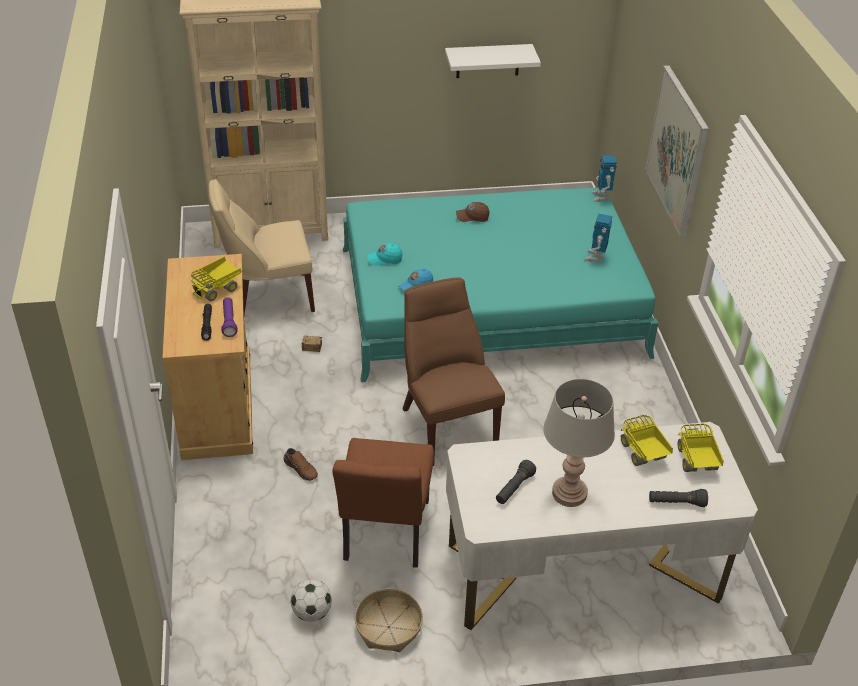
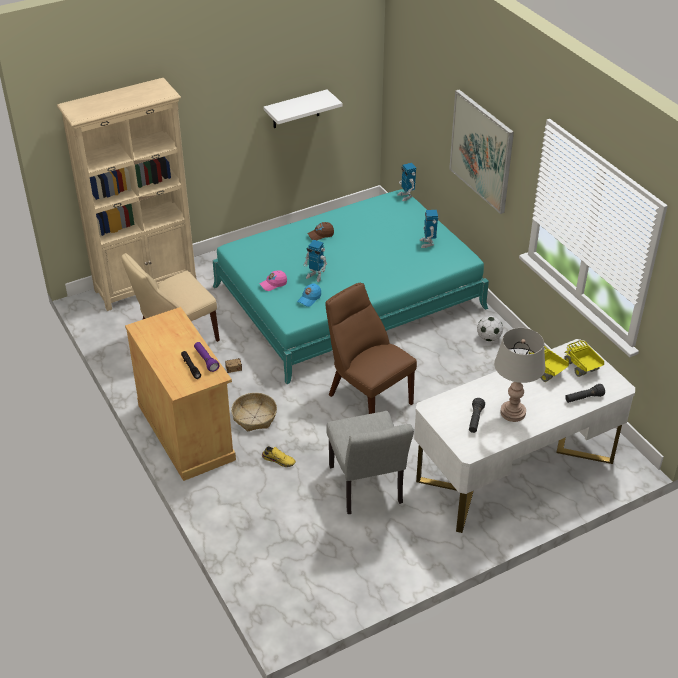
camera: 20 degrees left, 0 degrees up
(217, 289) = (180, 338): toy truck -> none
(301, 468) = (279, 460): brown shoe -> yellow shoe
(311, 612) = (346, 557): football -> football (488, 338)
(384, 259) = (273, 284): turquoise cap -> pink cap
(384, 537) = (367, 489): brown chair -> grey chair
(388, 627) = (405, 549): basket -> basket (254, 417)
(439, 261) = (315, 275): none -> toy robot

